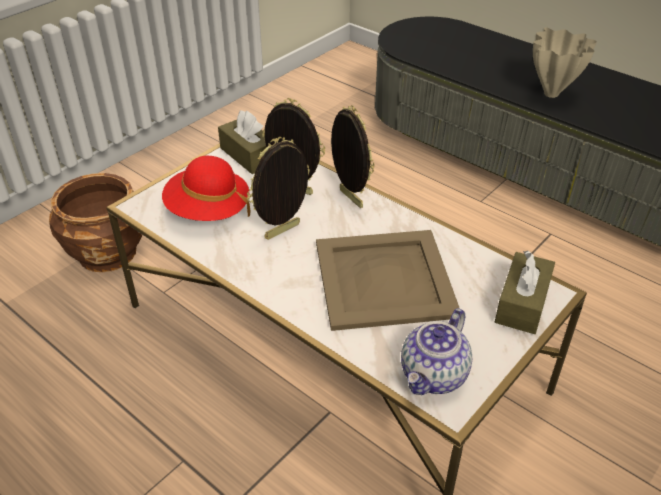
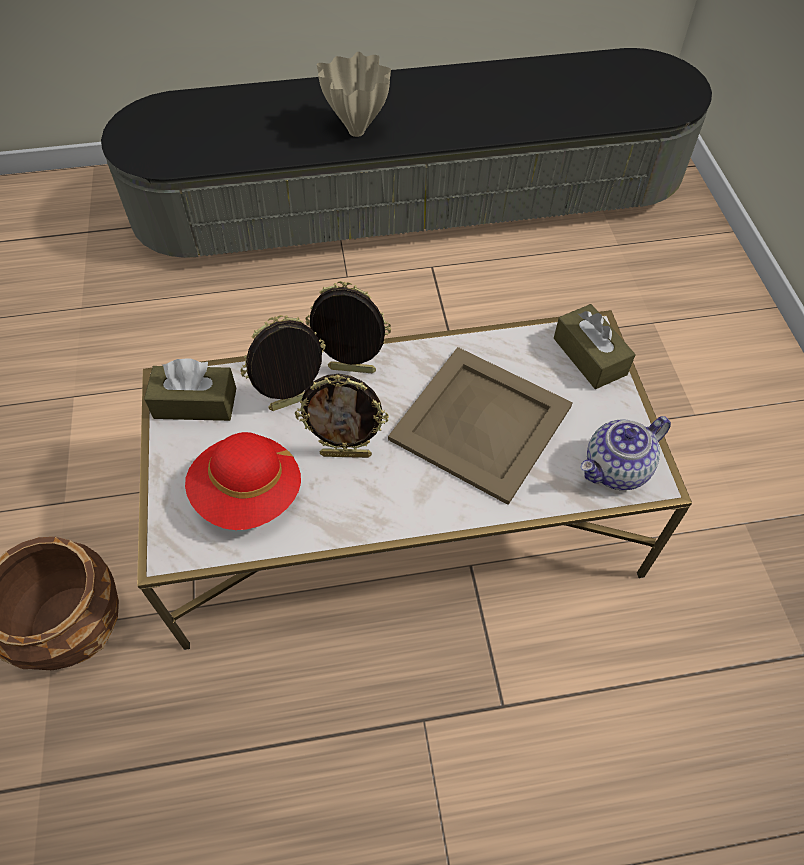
camera: 50 degrees left, 15 degrees up
(283, 232) = (346, 454): picture frame -> picture frame turned 90 degrees counterclockwise
(434, 376) = (616, 469): teapot -> teapot turned 75 degrees clockwise

